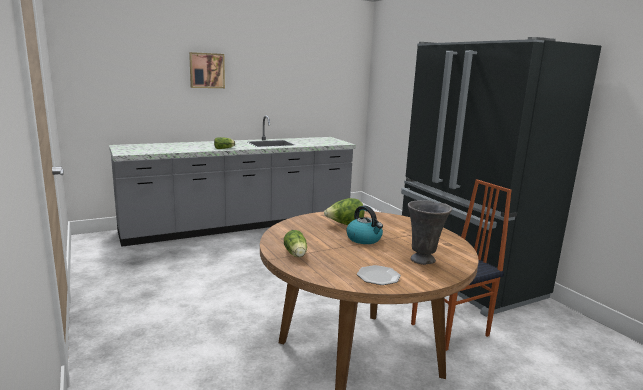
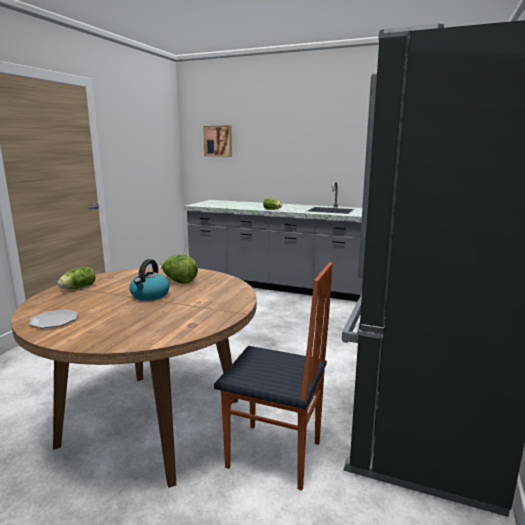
camera: 50 degrees right, 0 degrees up
(207, 70) = (287, 137): picture -> picture (218, 141)
(423, 260) = (122, 326): grey vase -> none

